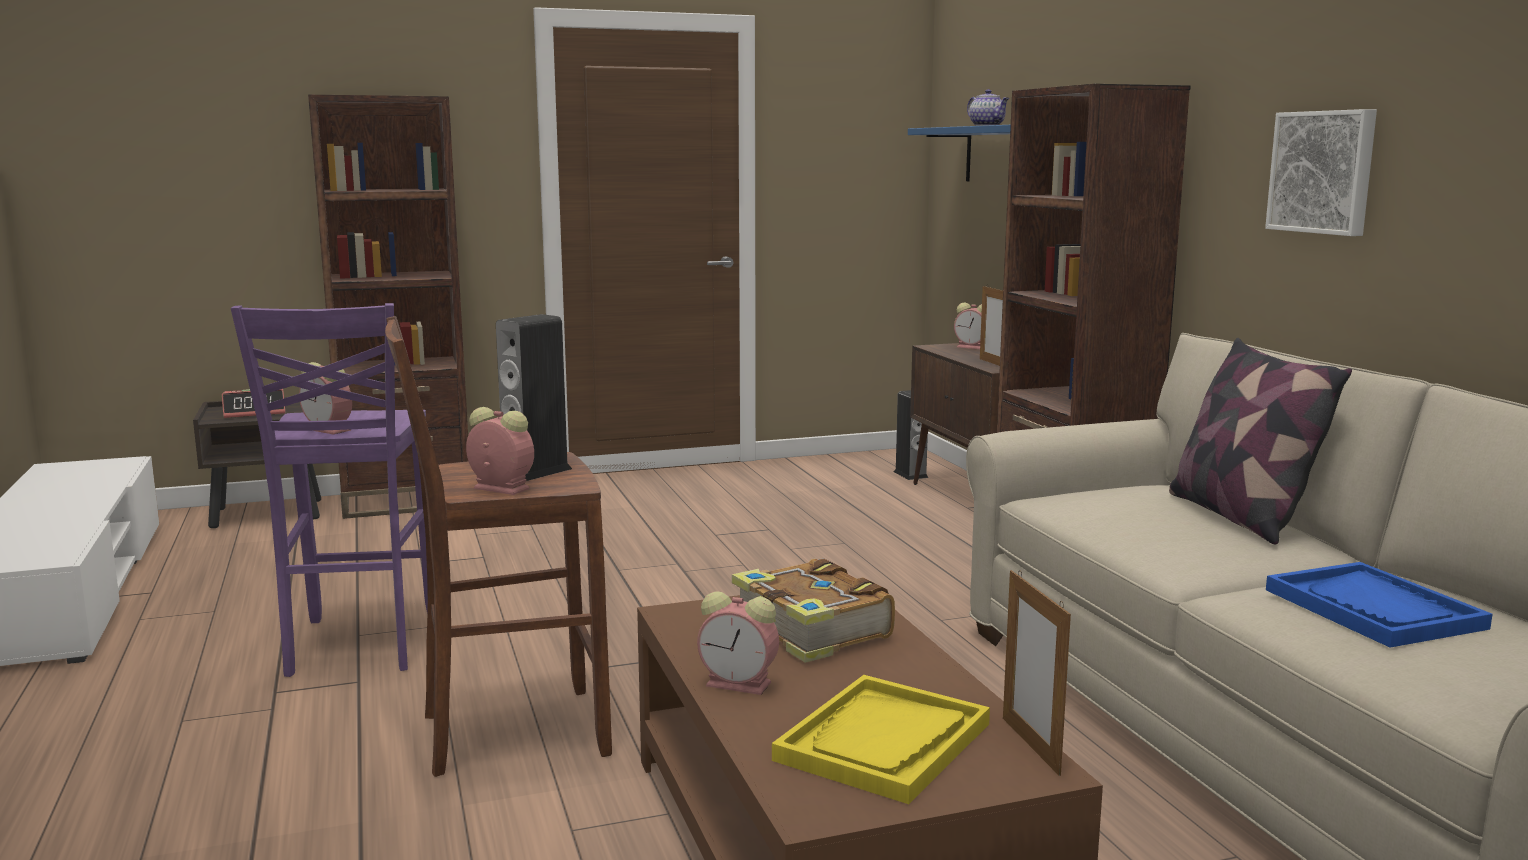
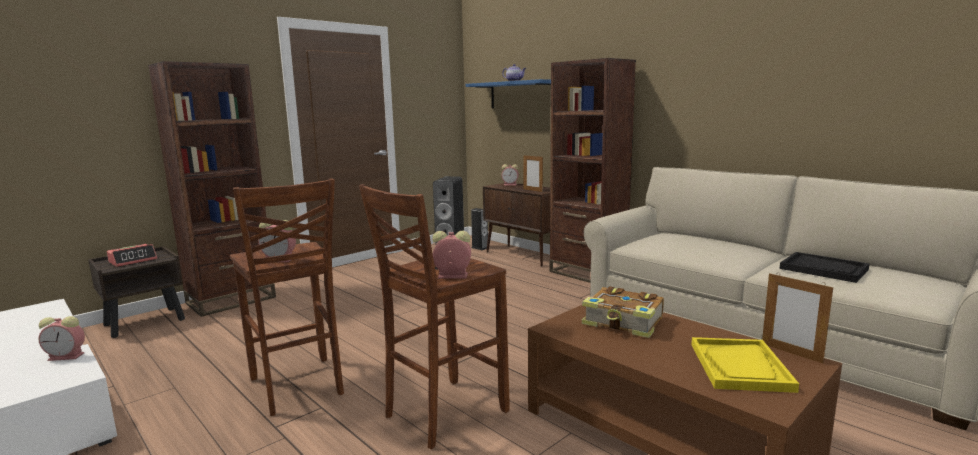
camera: 25 degrees left, 0 degrees up
(359, 646) = (298, 387): purple stool -> brown stool
(741, 684) = (638, 355): alarm clock -> alarm clock (67, 356)
(1239, 516) = (715, 241): pillow -> none
(1323, 172) = (711, 94): picture -> none
(1373, 609) = (823, 269): blue tray -> black tray

